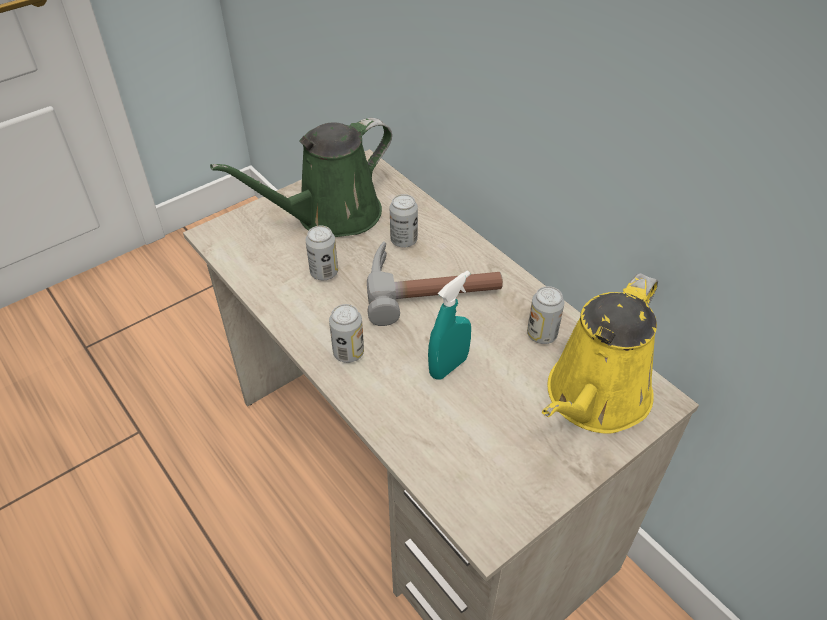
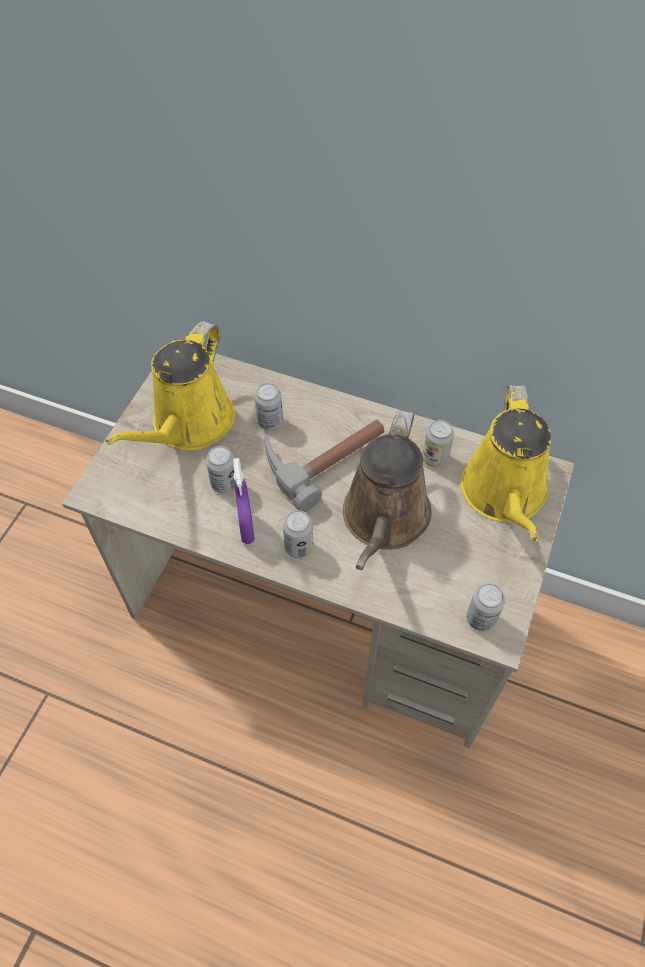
camera: 30 degrees left, 10 degrees up
(315, 315) = (246, 528): none -> purple spray bottle
(331, 216) = (189, 425): green watering can -> yellow watering can
(448, 366) = (384, 520): turquoise spray bottle -> brown watering can
(481, 504) = (480, 619): none -> can

